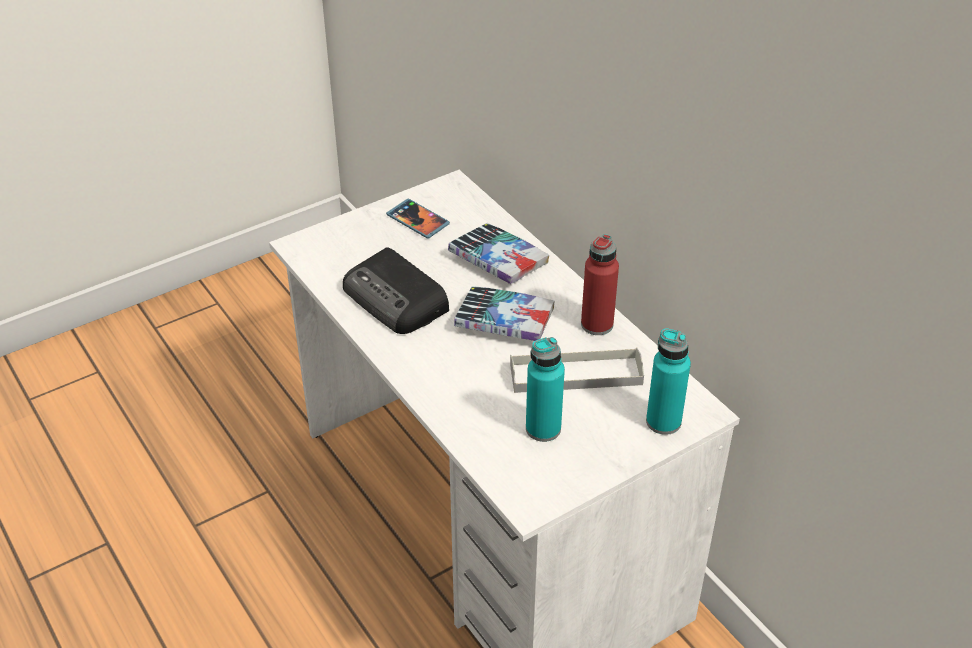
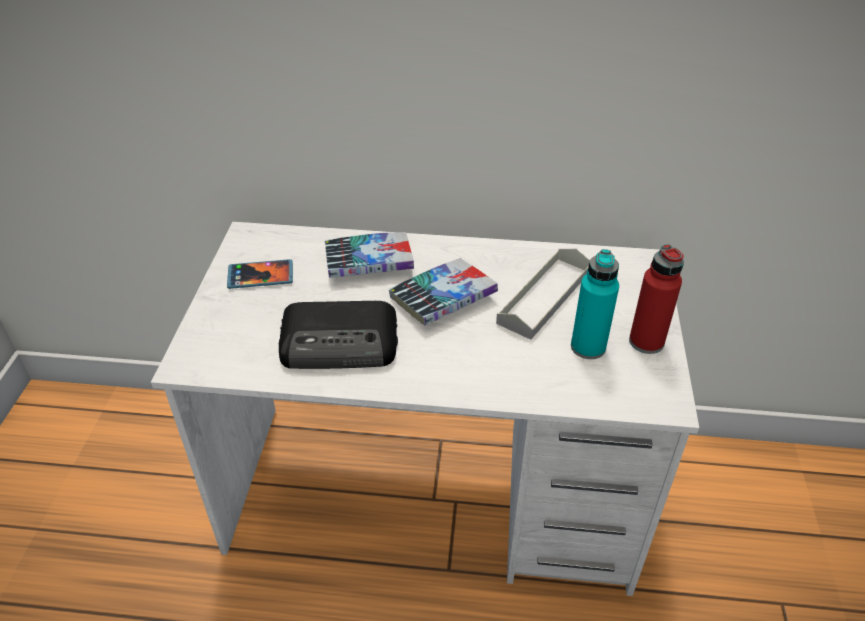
camera: 50 degrees left, 0 degrees up
(597, 324) = (502, 256): red bottle -> red bottle (646, 342)
(663, 422) = (638, 284): turquoise bottle -> none

